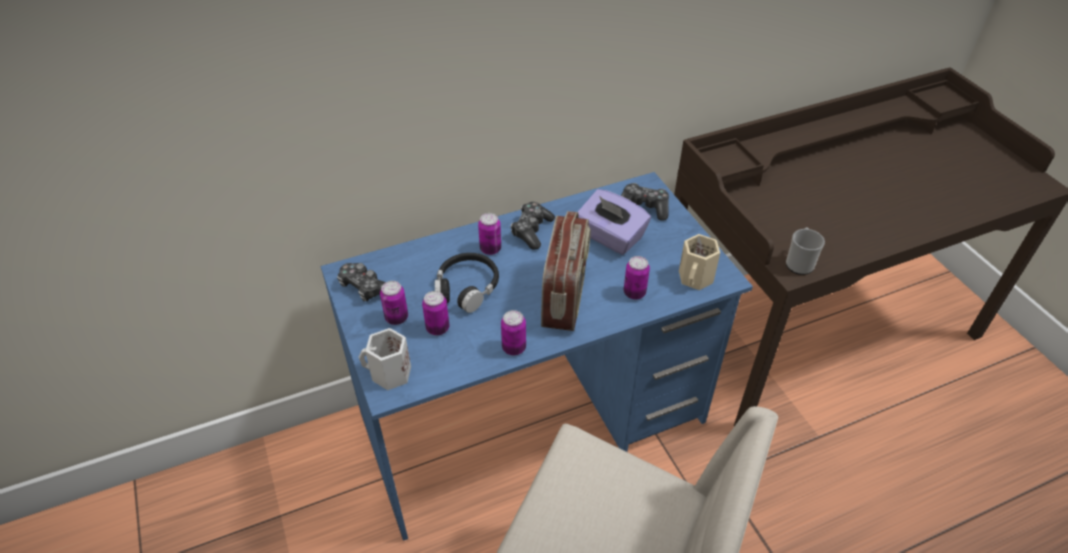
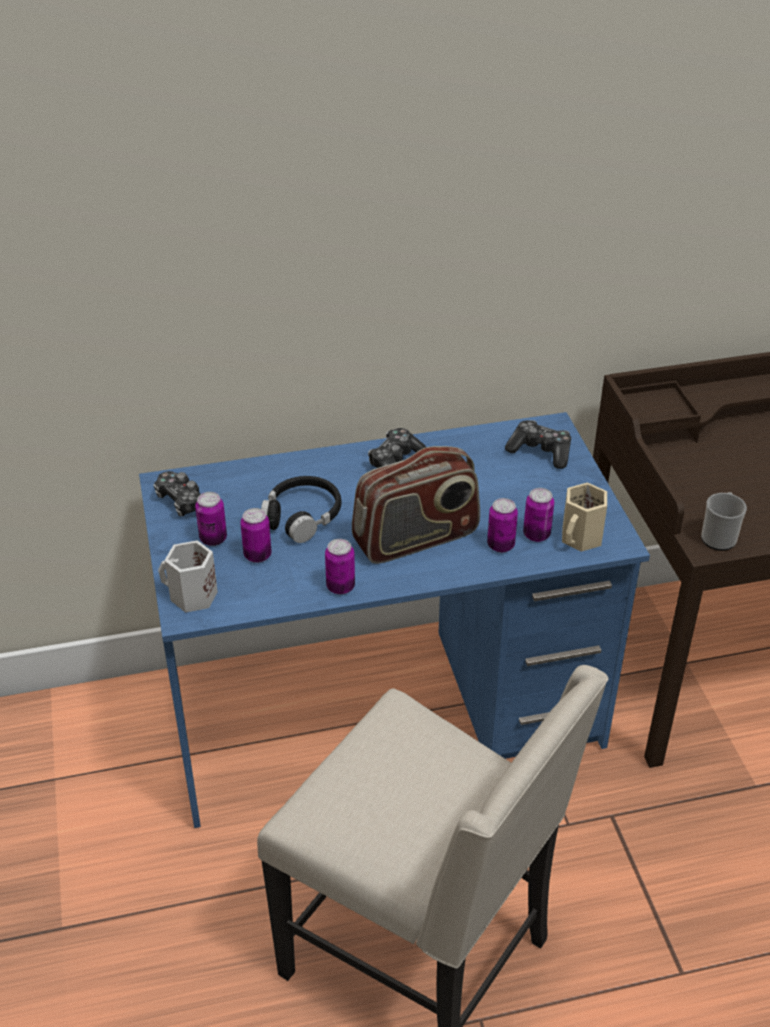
camera: 10 degrees right, 5 degrees down
(490, 249) = (340, 477): can -> can (536, 535)
(565, 296) = (416, 539): radio -> radio turned 45 degrees clockwise
(610, 237) = (489, 480): purple tissue box -> none

